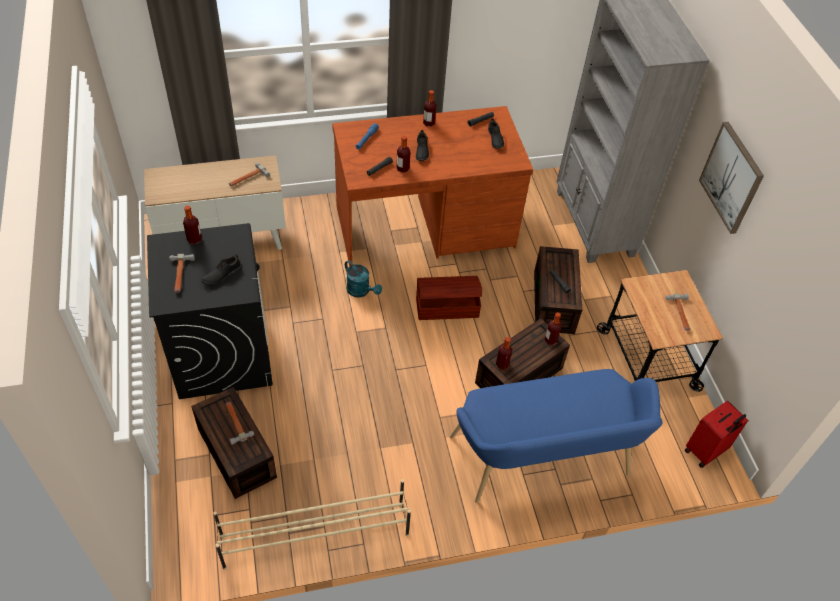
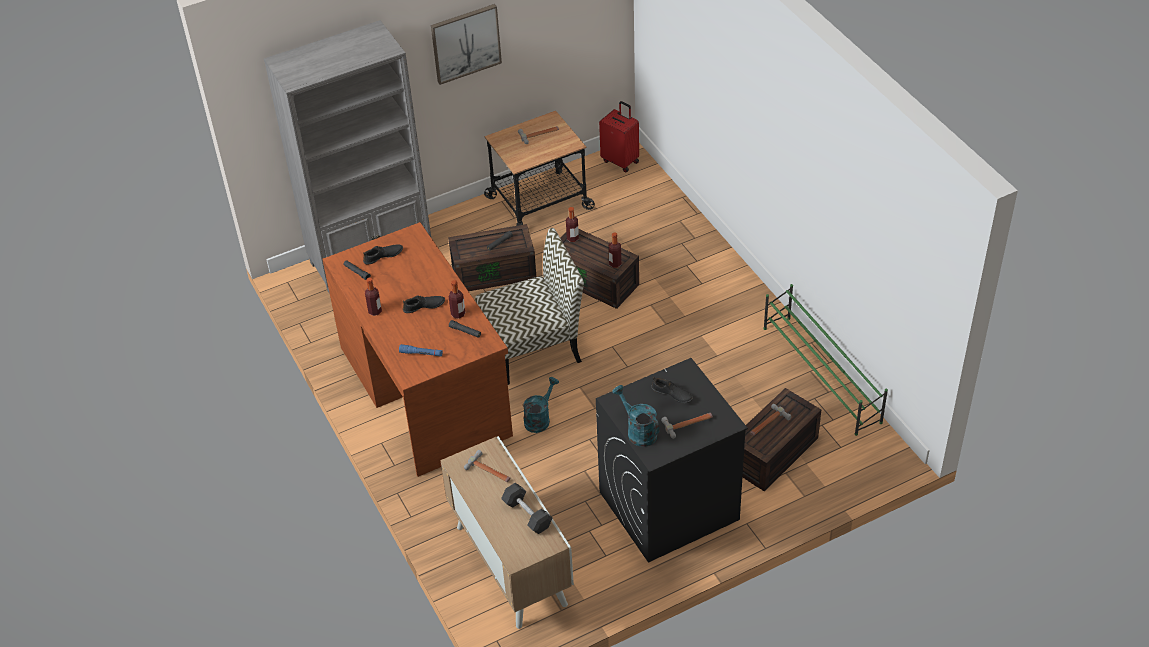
camera: 100 degrees left, 5 degrees down
(192, 189) = (527, 514): none -> black dumbbell
(194, 239) = (638, 431): bottle -> turquoise watering can
(314, 535) = (821, 375): beige shoe rack -> green shoe rack
(446, 307) = (533, 347): brown storage box -> chair
(543, 462) = (679, 250): blue bench -> none

